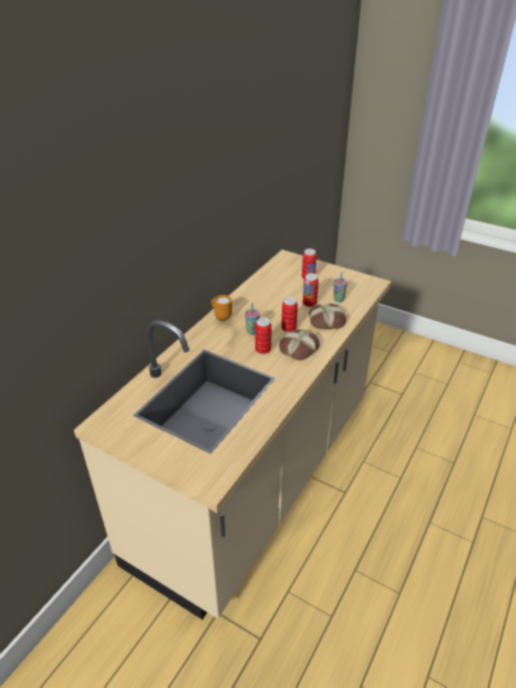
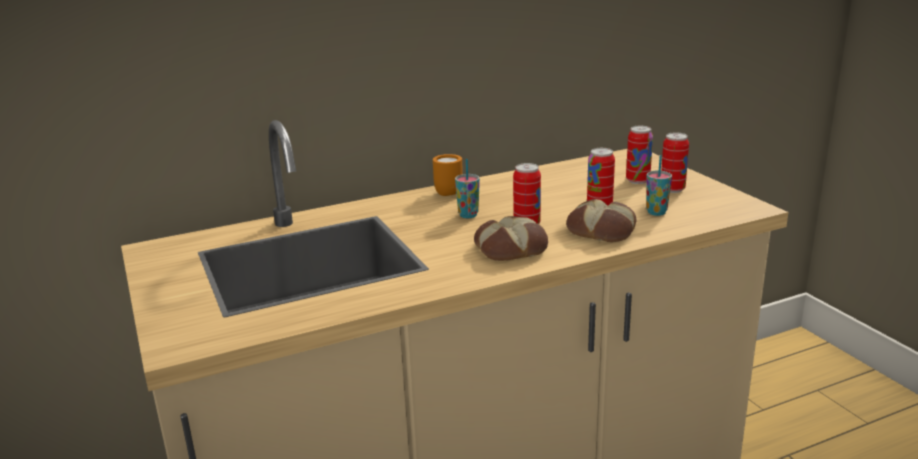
camera: 35 degrees right, 15 degrees down
(263, 350) = (454, 236): can -> can (672, 189)

